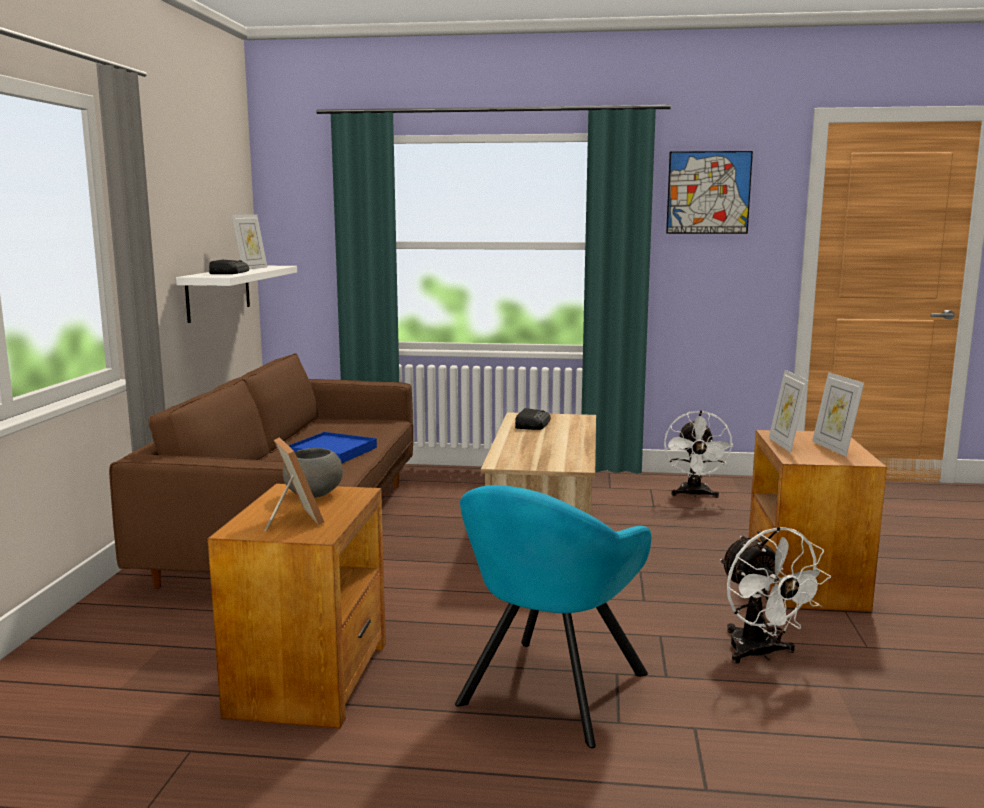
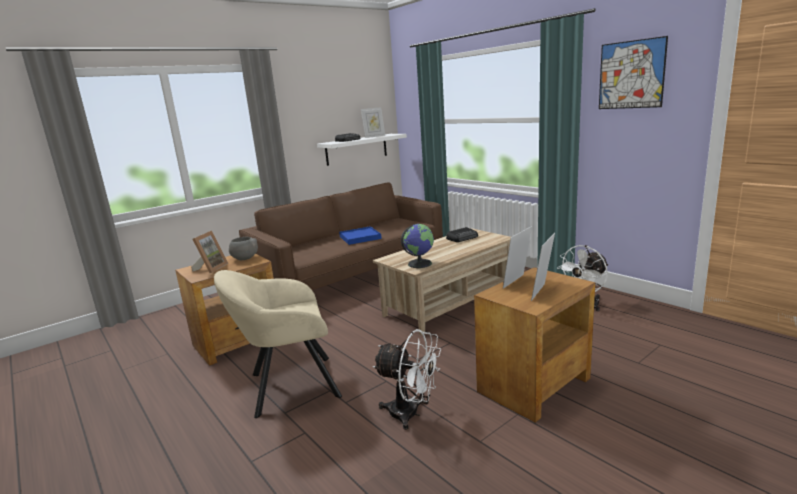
camera: 45 degrees right, 5 degrees up
(549, 693) = (288, 386): turquoise armchair -> beige armchair
(563, 460) = (419, 263): none -> globe
(760, 654) = (411, 414): white fan -> white fan turned 90 degrees counterclockwise

